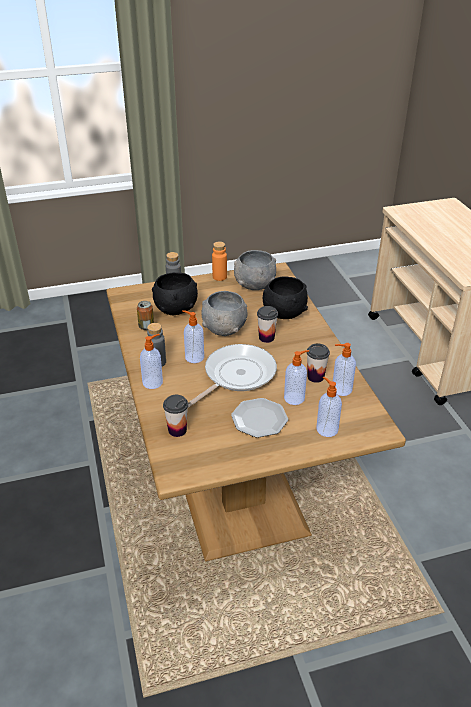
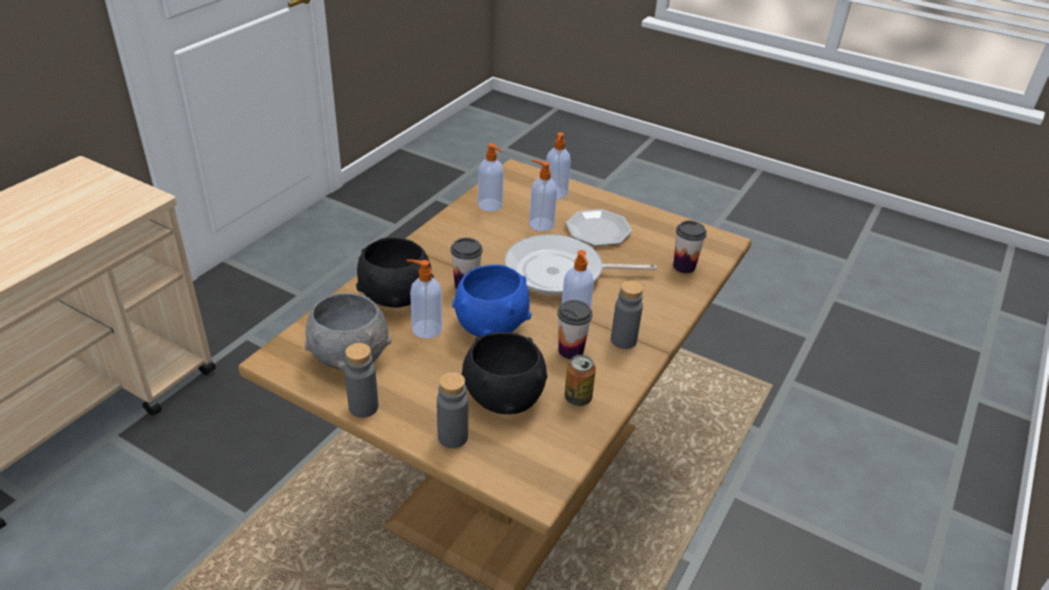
camera: 135 degrees left, 0 degrees up
(153, 382) = (655, 322): soap dispenser -> soap dispenser (425, 329)
(219, 277) = (363, 407): orange bottle -> grey bottle
(224, 329) = (492, 326): grey bowl -> blue bowl
(315, 377) = (492, 226): cup -> cup (571, 350)

